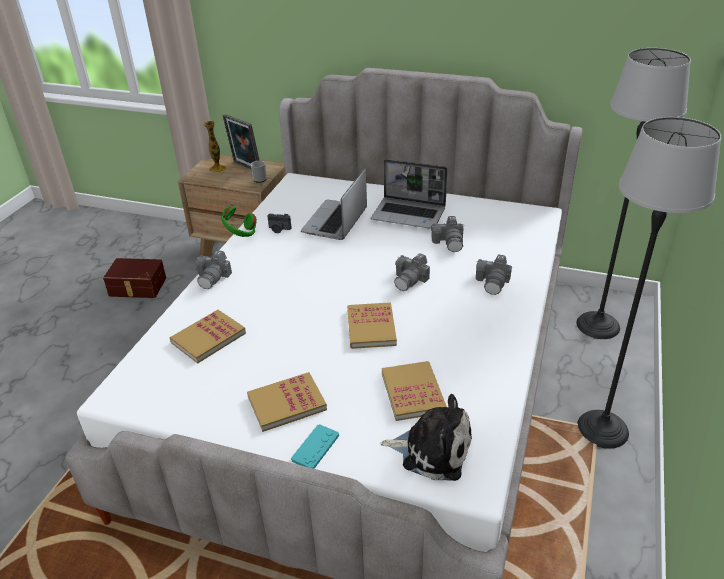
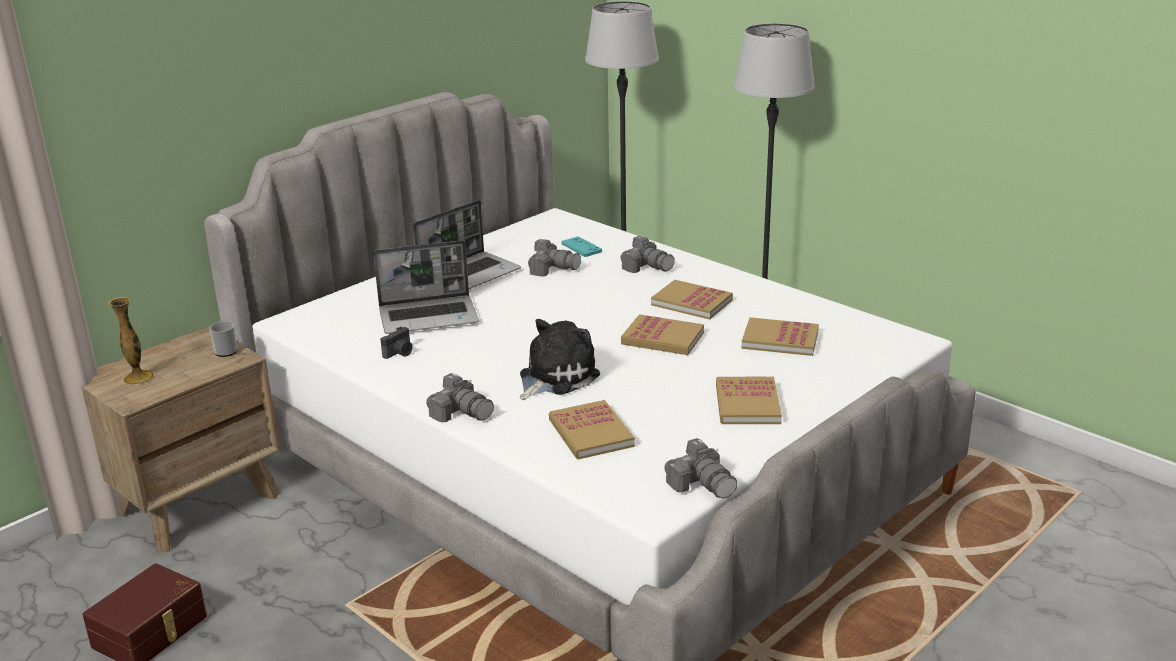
camera: 65 degrees left, 10 degrees down
(240, 234) = (377, 380): green headphones -> none
(245, 167) = (171, 356): picture frame -> none
(315, 447) = (822, 400): turquoise game controller -> turquoise game controller (581, 248)
(335, 222) = (429, 316): laptop -> laptop turned 60 degrees counterclockwise
(410, 280) = (600, 302): camera -> camera (702, 484)
(432, 449) = (860, 348): plush toy -> plush toy (555, 377)
(446, 324) = (691, 302): none -> book

